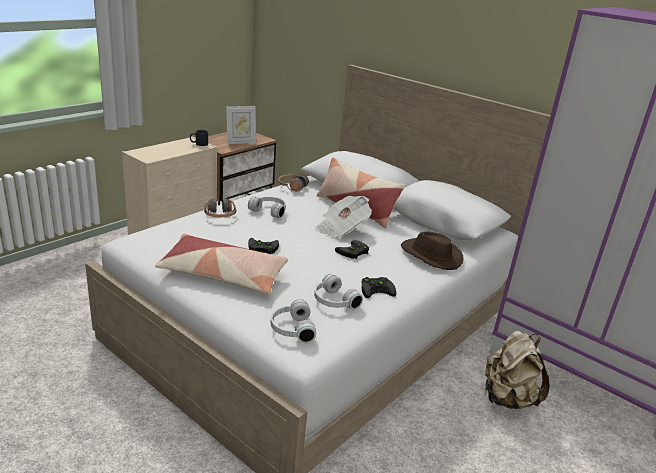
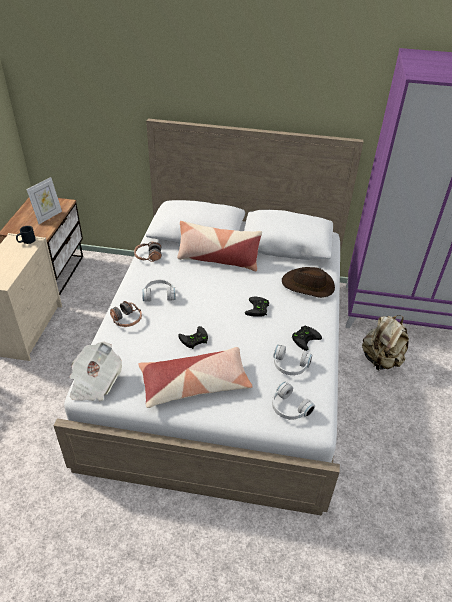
camera: 30 degrees left, 15 degrees up
(341, 229) = (228, 288): newspaper -> newspaper (95, 382)

